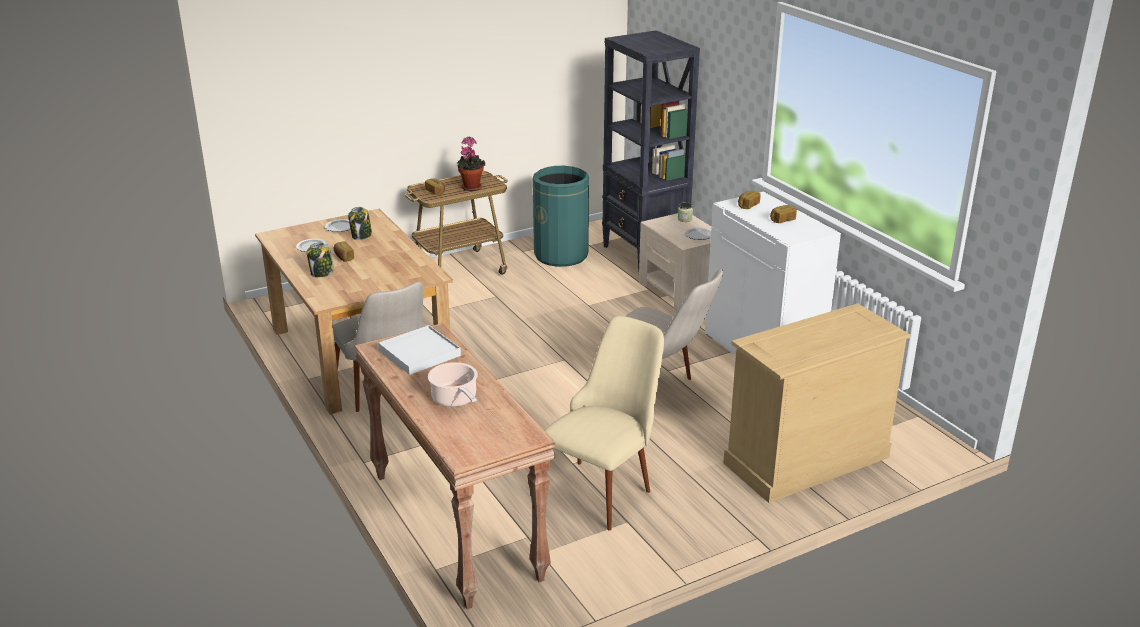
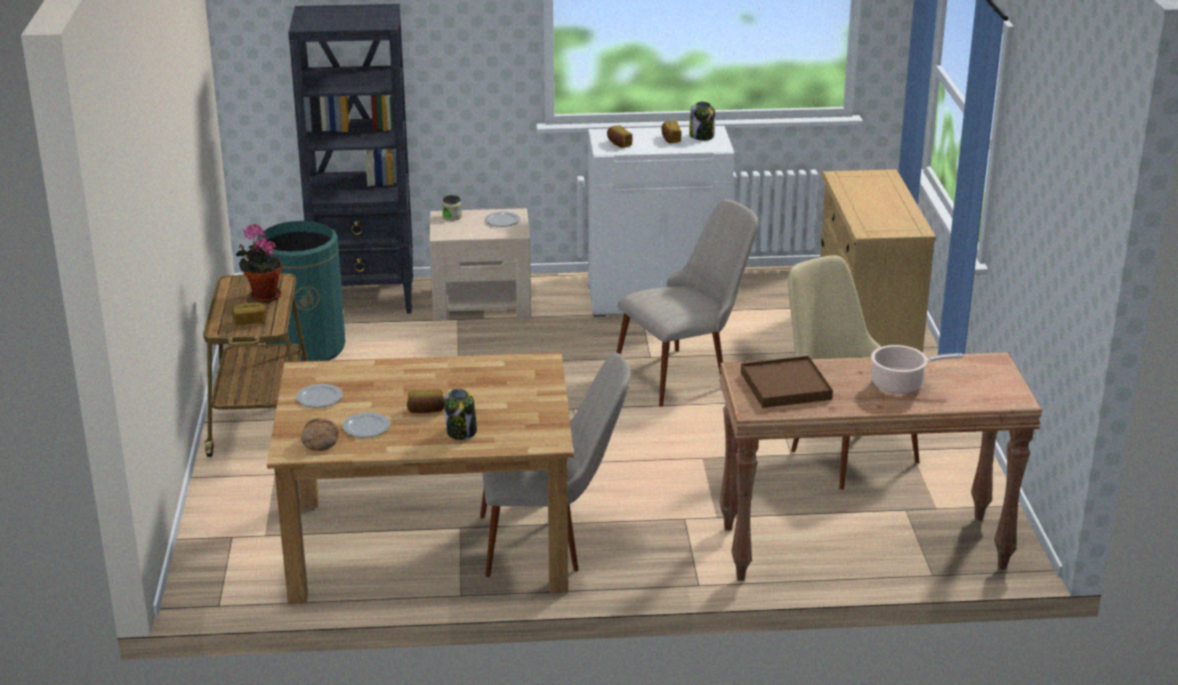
camera: 65 degrees left, 0 degrees up
(288, 239) = (319, 441): none -> bread
(361, 236) = (367, 387): jar -> jar (702, 136)
(419, 353) = (785, 386): white tray -> brown tray

